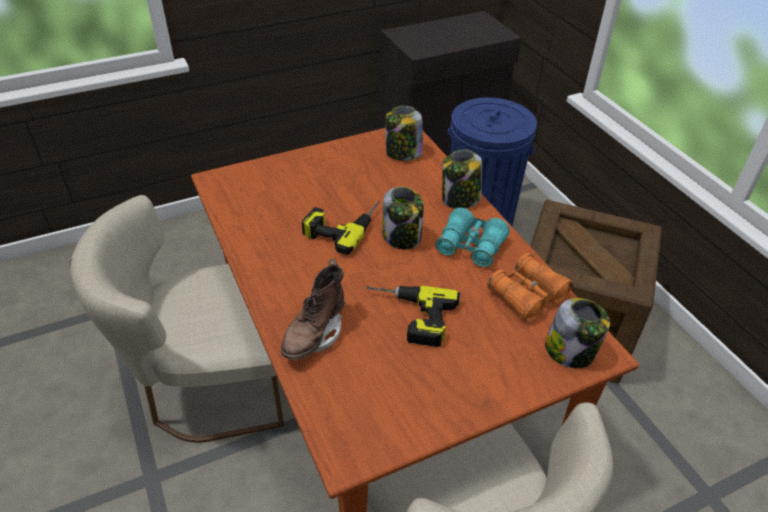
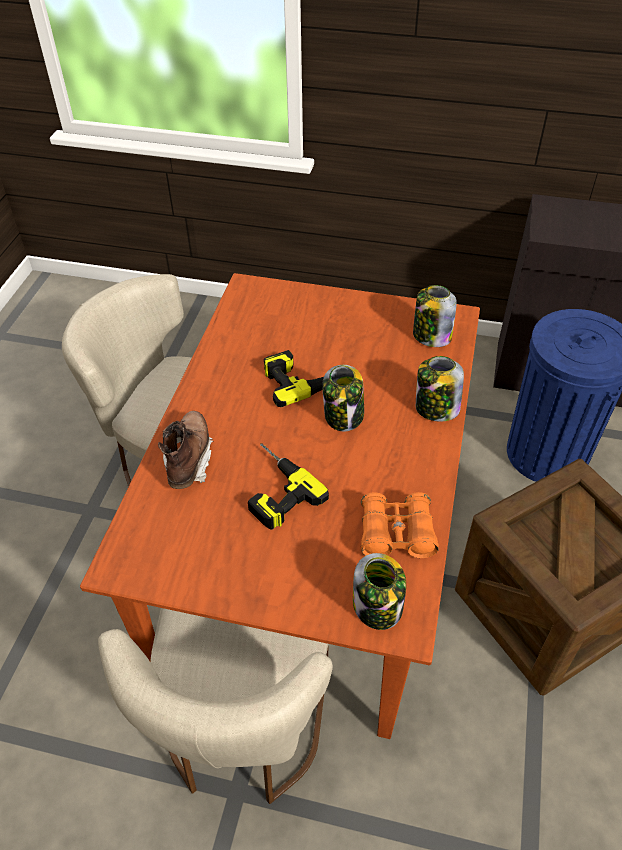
camera: 40 degrees right, 5 degrees up
(314, 334) = (189, 460): brown boot -> brown boot turned 120 degrees clockwise
(470, 246) = (395, 458): turquoise binoculars -> none

